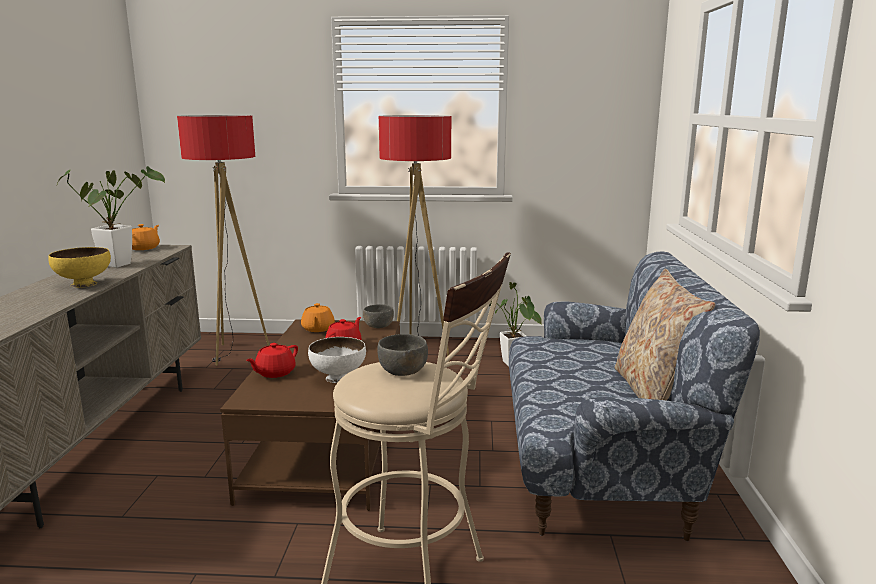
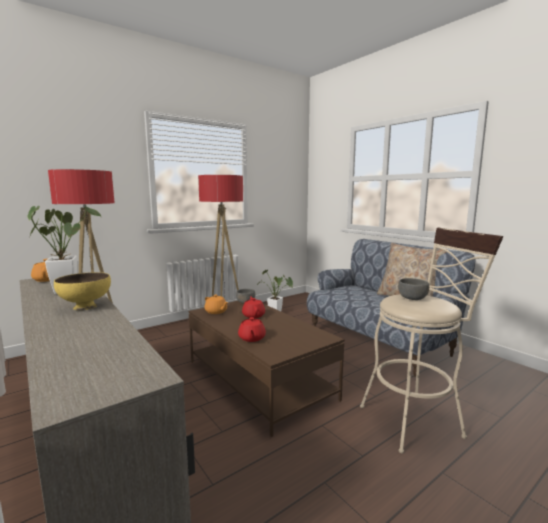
camera: 40 degrees left, 5 degrees down
(338, 378) = (291, 330): white bowl -> none

